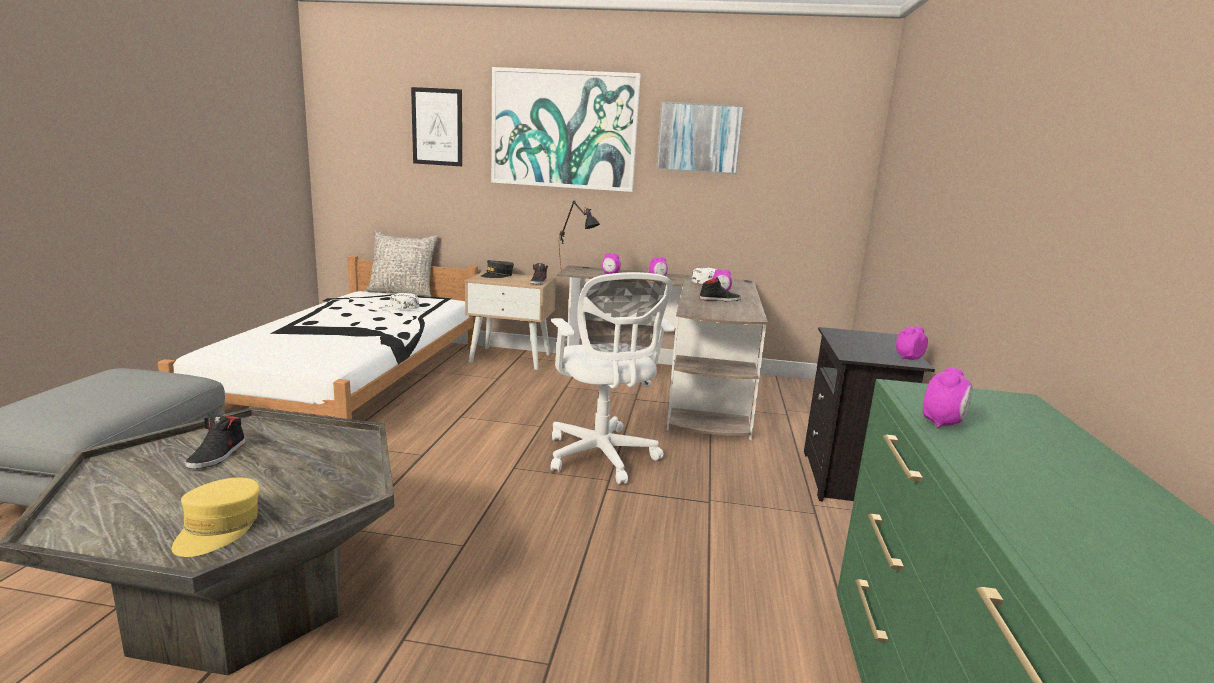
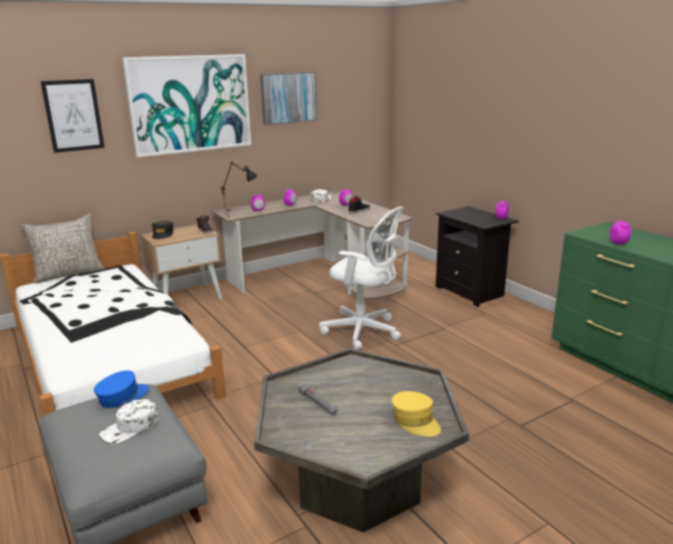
camera: 40 degrees left, 5 degrees up
(159, 376) = (122, 397): none -> blue cap
(218, 455) = (318, 403): black shoe -> grey flashlight
(398, 307) = (110, 285): white cap -> white cap (130, 427)

